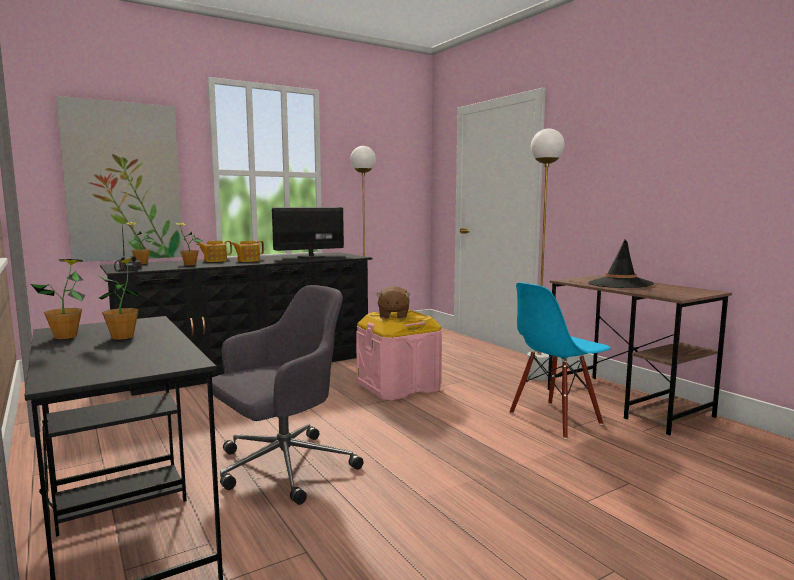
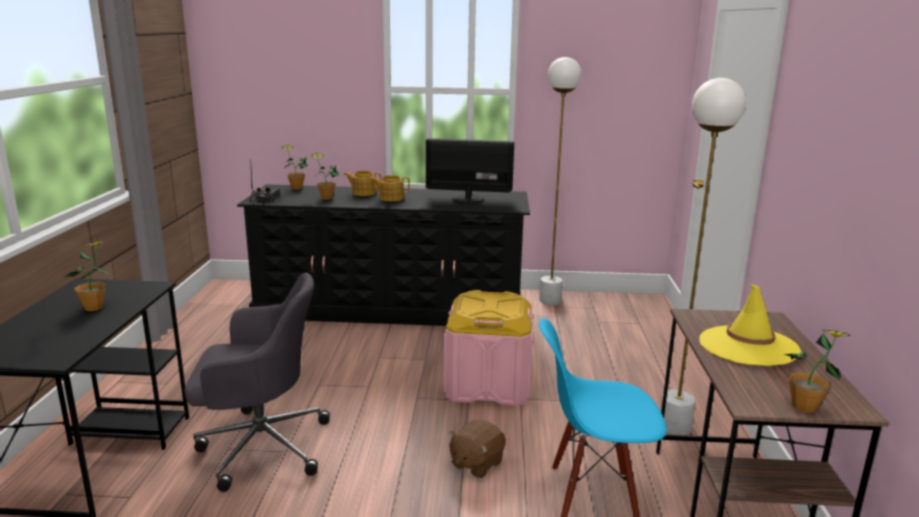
camera: 35 degrees right, 10 degrees up
(65, 336) = (69, 296): potted plant -> potted plant (804, 407)
(124, 182) = (295, 100): picture -> none
(393, 316) = (483, 303): brown plush toy -> brown plush toy (476, 463)
(620, 284) = (748, 346): black hat -> yellow hat

